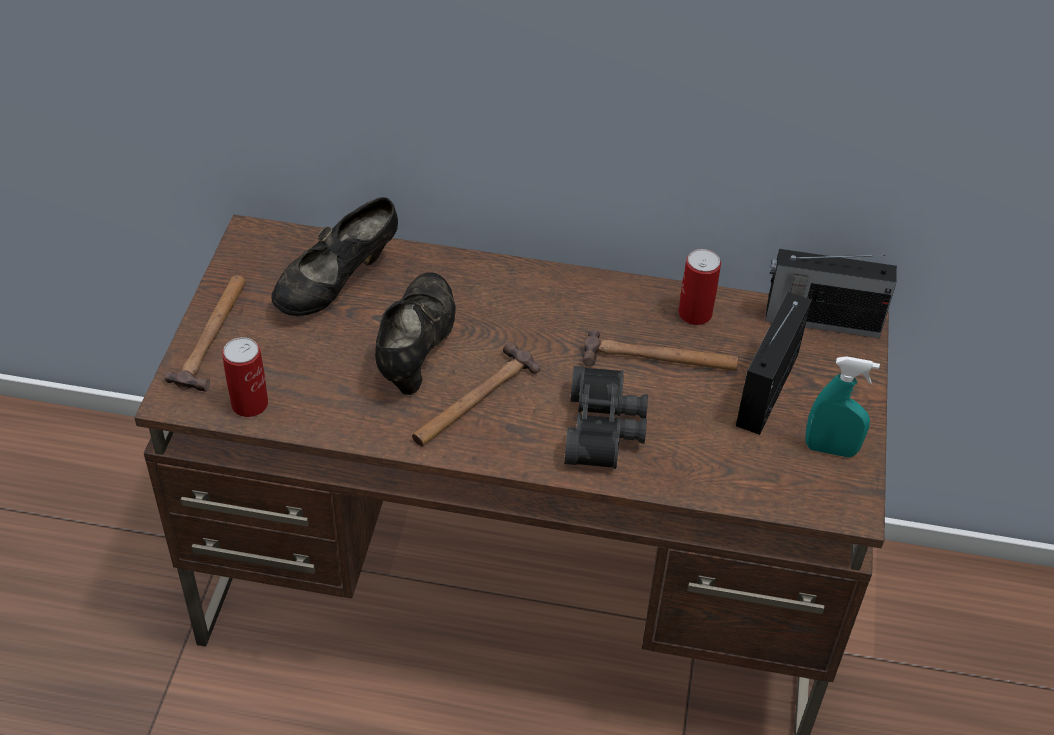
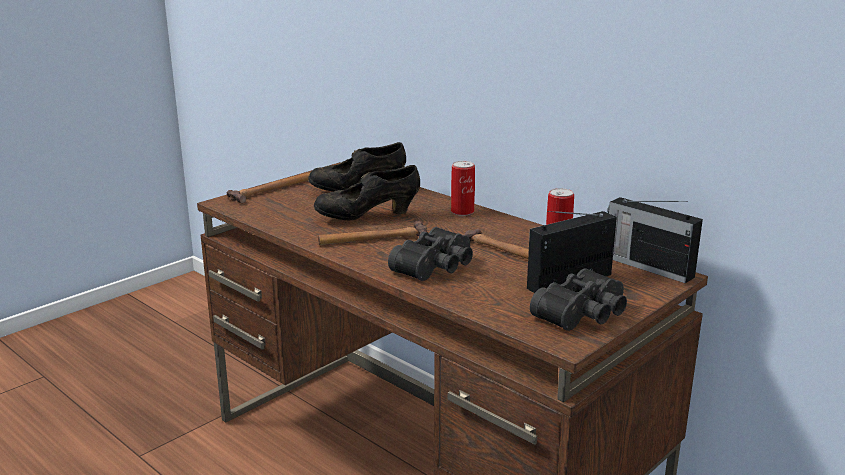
camera: 35 degrees right, 25 degrees down
(250, 404) = (255, 211): can -> can (462, 211)
(416, 350) = (367, 217): black shoe -> black shoe turned 150 degrees counterclockwise
(830, 449) = (584, 315): turquoise spray bottle -> black binoculars

